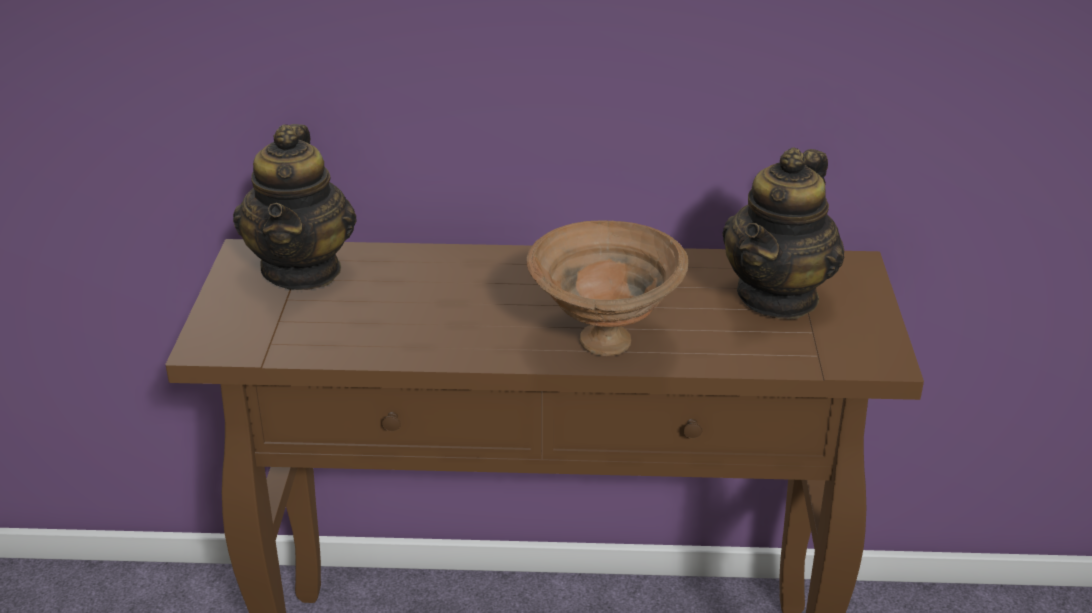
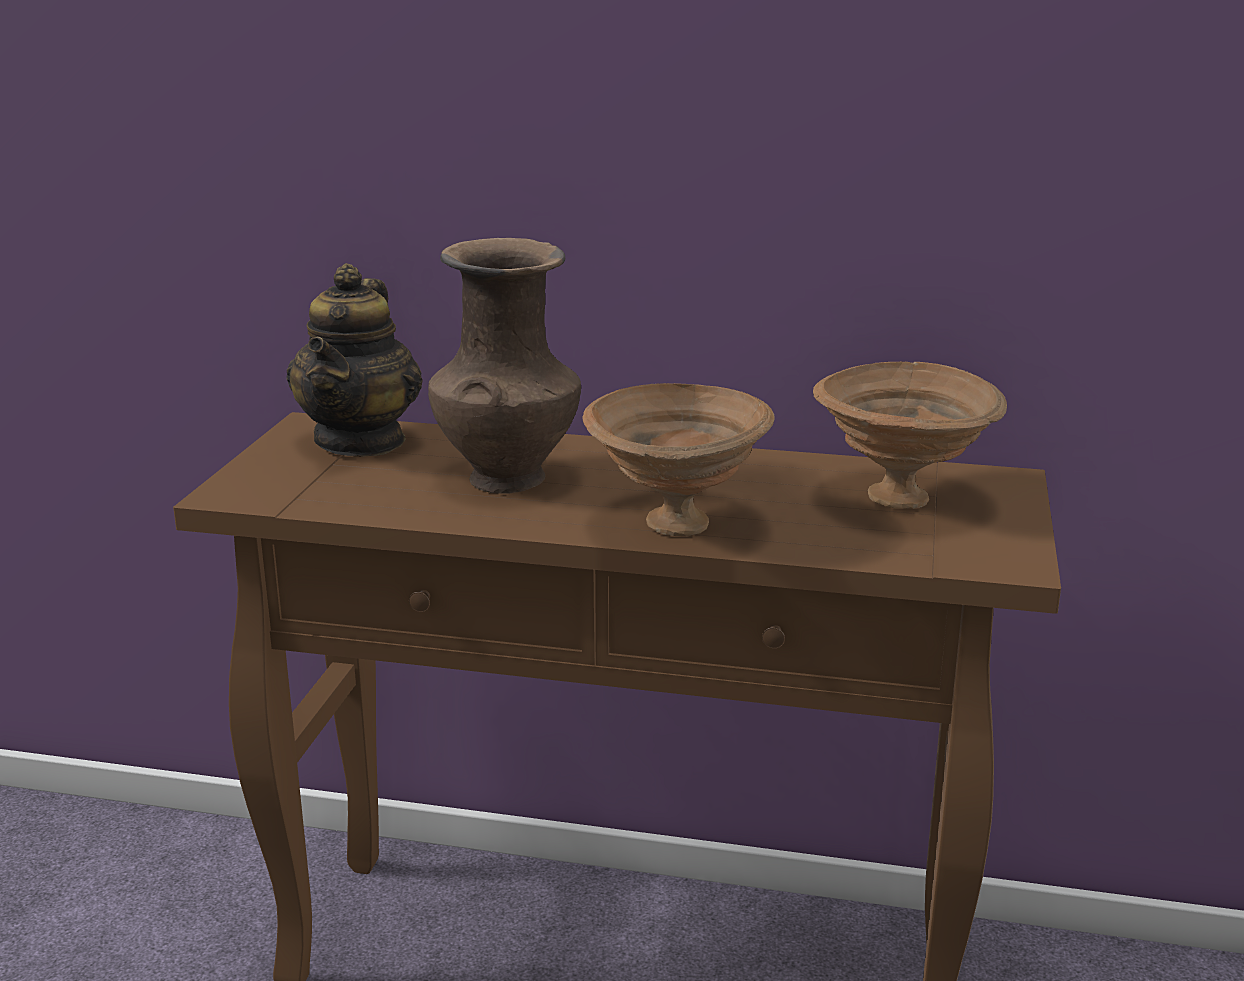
camera: 10 degrees right, 10 degrees down
(445, 302) = (507, 477): none -> brown vase
(778, 296) = (903, 499): teapot -> brown bowl

